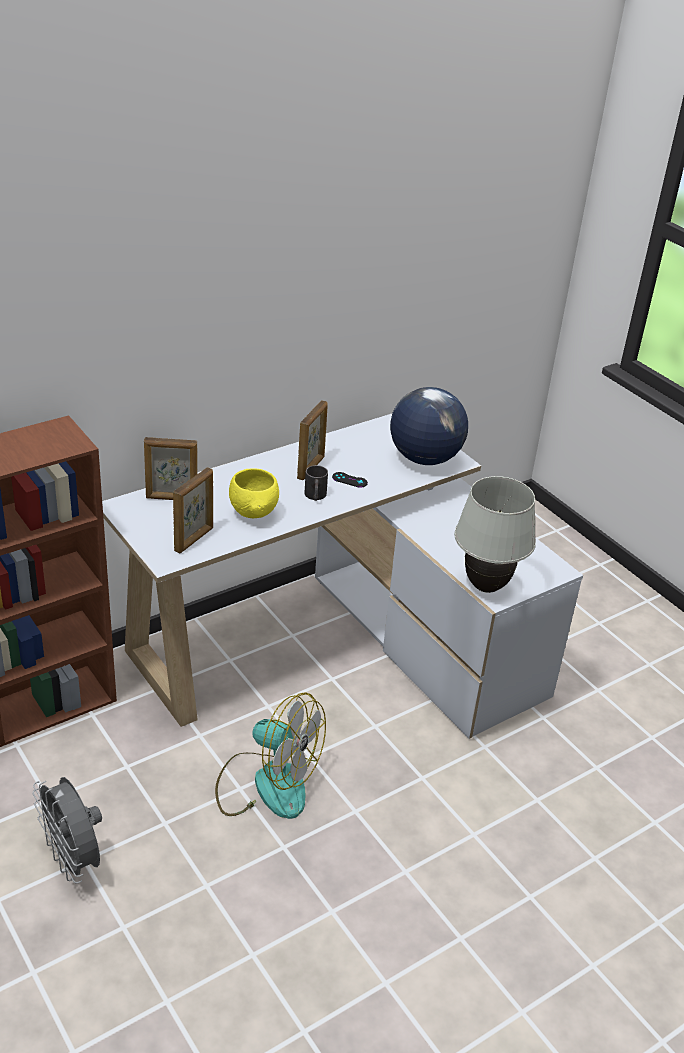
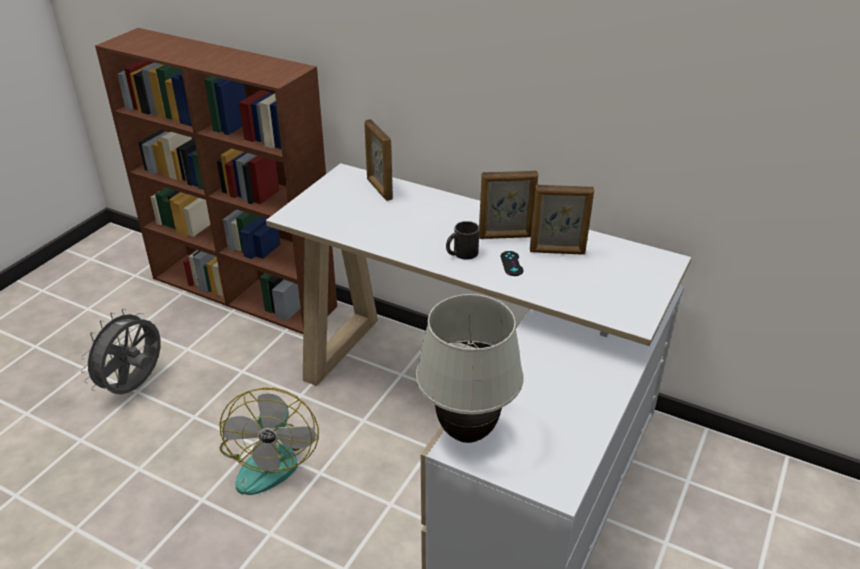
camera: 65 degrees right, 0 degrees up
(194, 539) = (332, 218): picture frame -> picture frame (557, 252)
(253, 514) = (397, 232): yellow bowl -> none
(424, 458) = (609, 296): globe -> none

